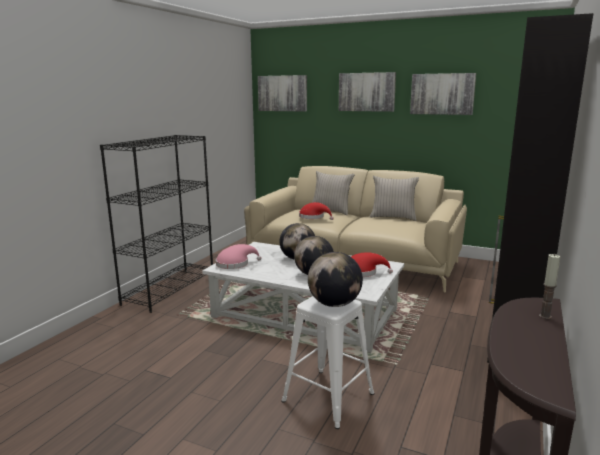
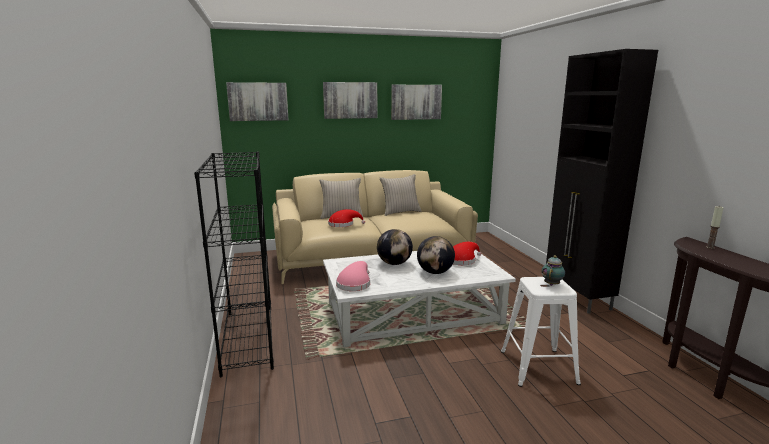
camera: 40 degrees left, 0 degrees up
(334, 304) = (552, 284): globe -> teapot

